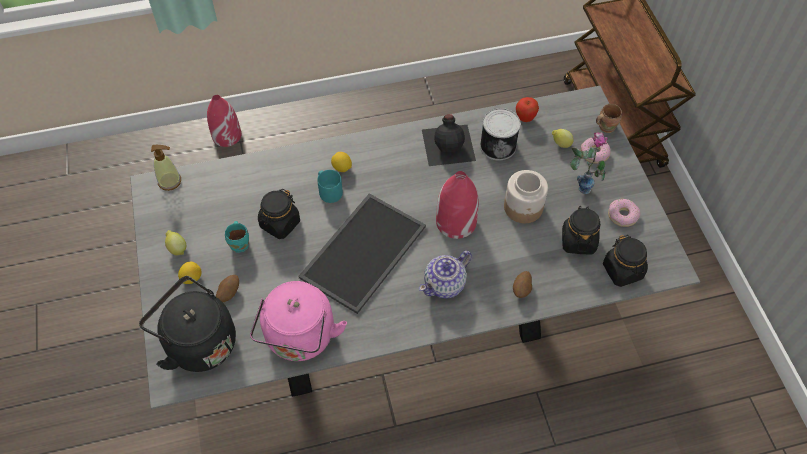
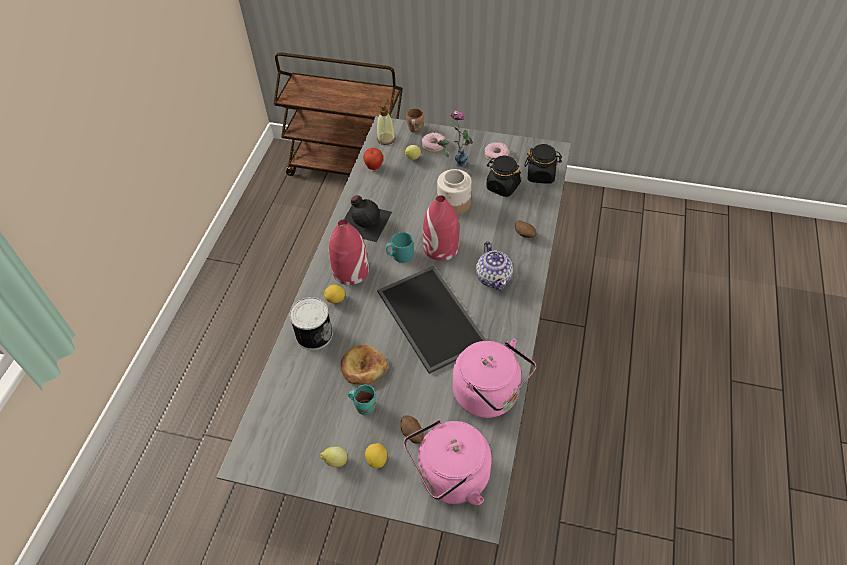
camera: 60 degrees left, 5 degrees down
(170, 181) = (251, 442): soap dispenser -> soap dispenser (386, 139)
(198, 342) = (450, 478): black kettle -> pink kettle
(226, 135) = (137, 439): red vase -> red vase (350, 271)
(280, 224) = (363, 367): black jar -> bread
(329, 191) = (354, 318): turquoise mug -> turquoise mug (400, 255)
(498, 145) = (387, 193): can -> can (313, 334)

